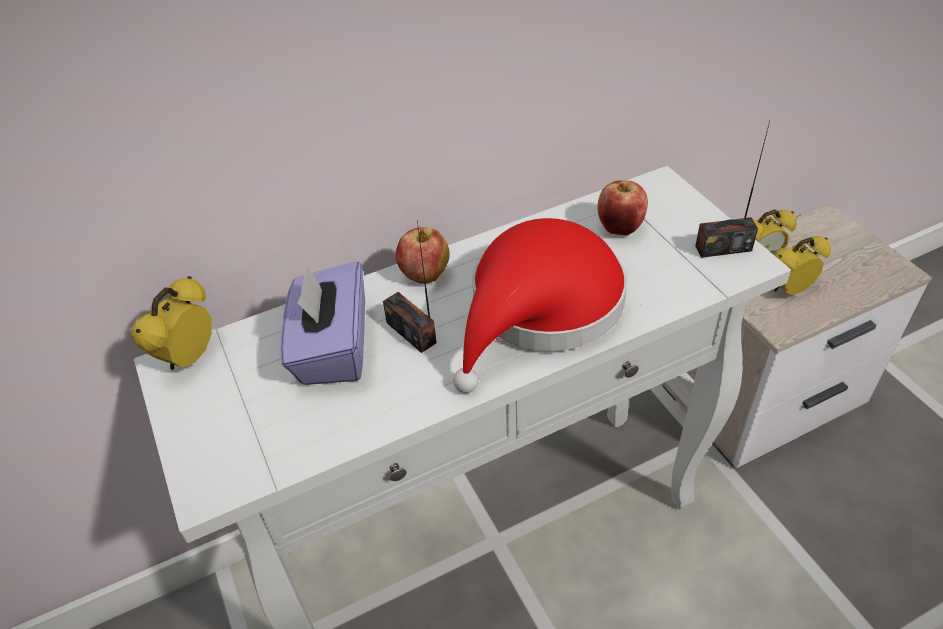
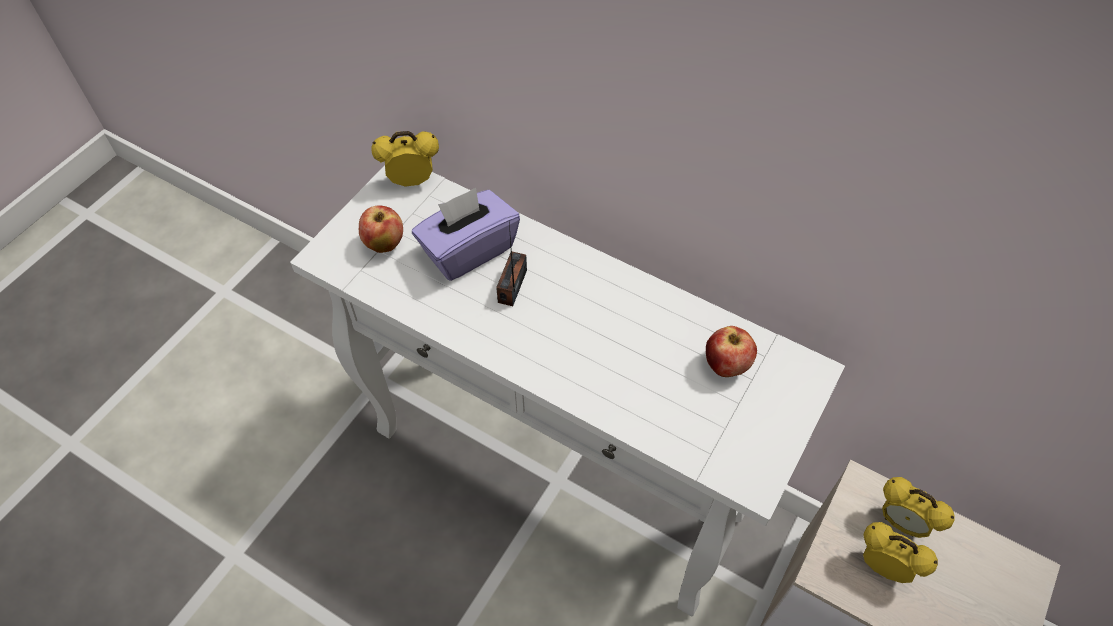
camera: 55 degrees right, 10 degrees up
(425, 275) = (574, 263): apple -> apple (384, 244)
(540, 309) = (590, 353): red hat -> none
(723, 248) = (758, 454): radio -> none

